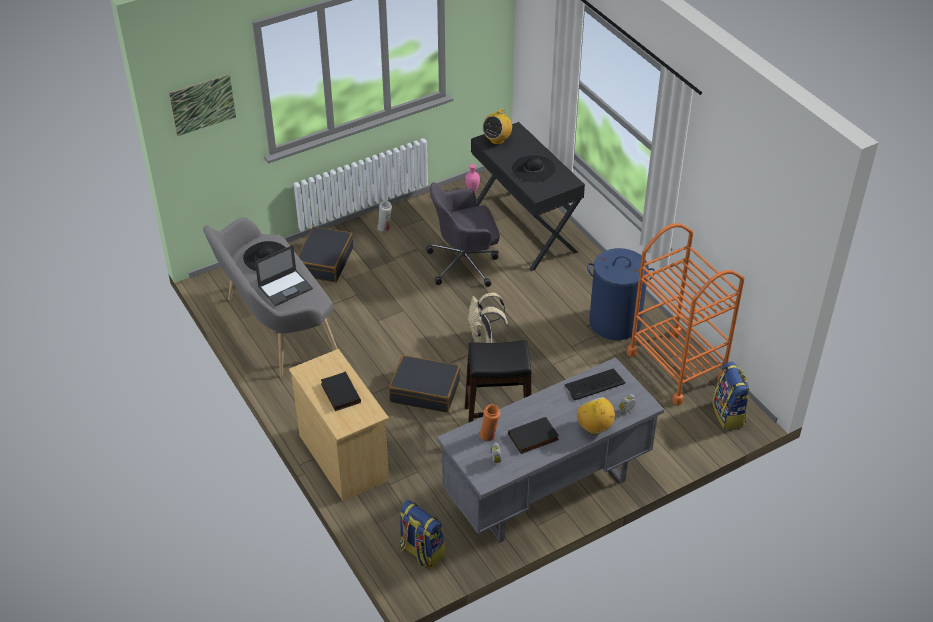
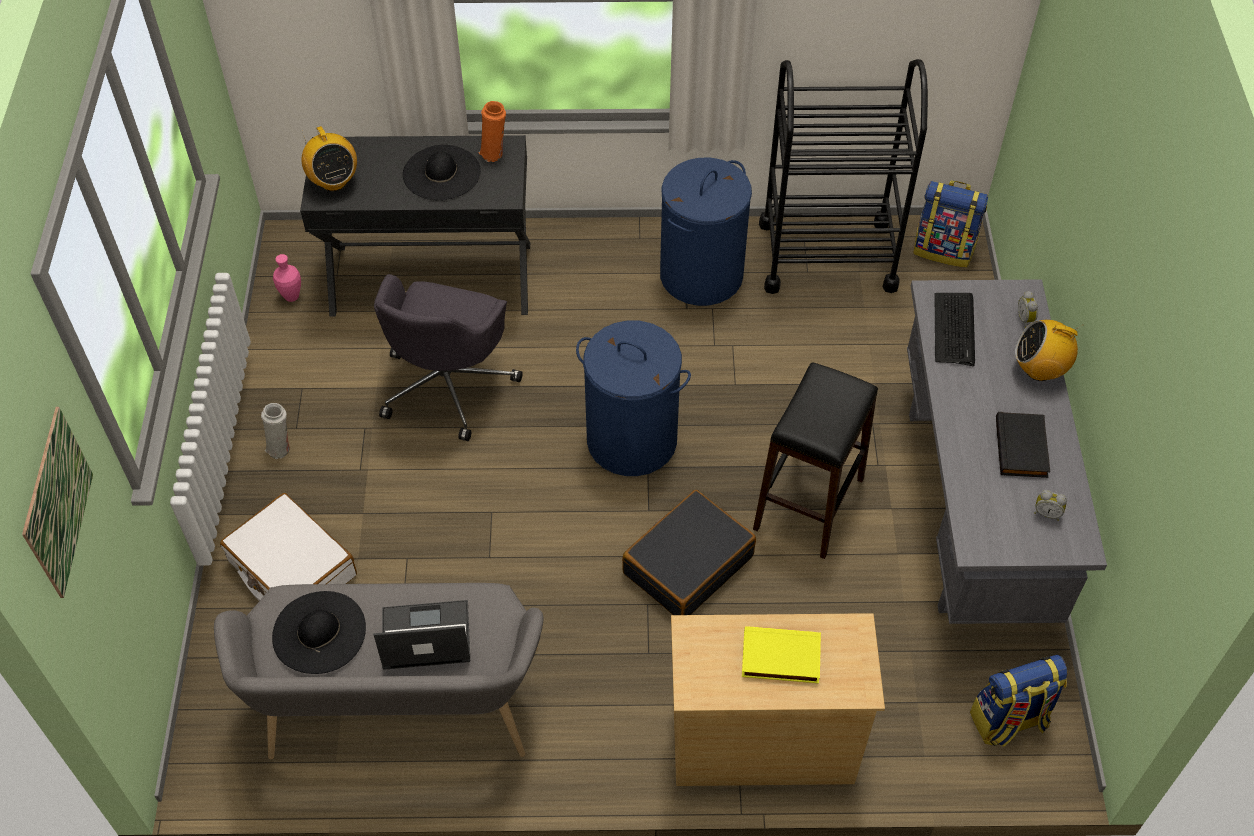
camera: 60 degrees left, 10 degrees up
(285, 287) = (424, 636): laptop -> laptop turned 90 degrees counterclockwise
(324, 261) = (291, 568): black suitcase -> white suitcase
(339, 393) = (780, 659): black book -> yellow book
(484, 340) = (632, 440): beige backpack -> blue laundry basket
(489, 436) = (991, 499): orange vase -> orange vase (494, 153)
(676, 366) = (827, 255): orange cart -> black cart

